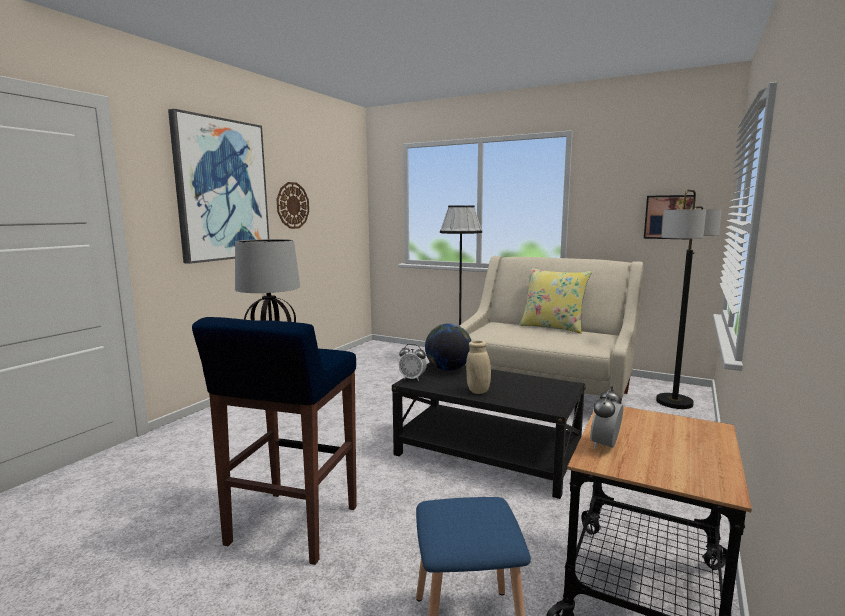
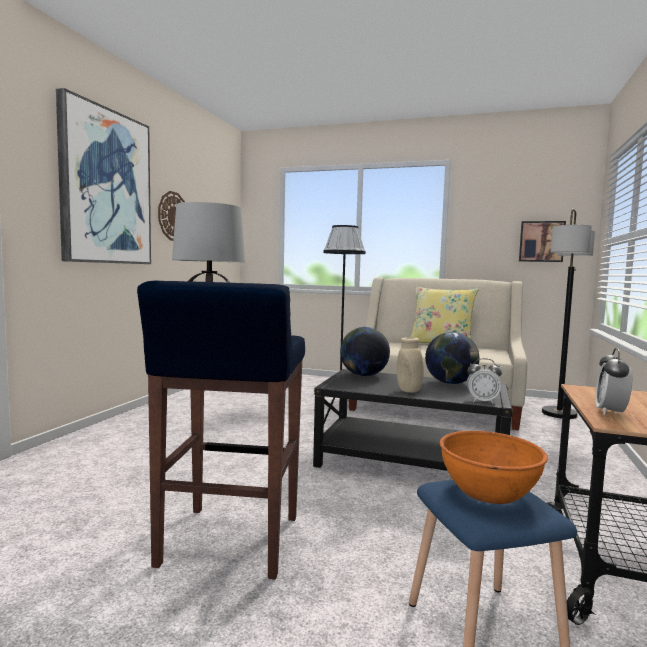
camera: 10 degrees left, 5 degrees down
(412, 378) = (333, 382): alarm clock -> alarm clock (482, 401)
(468, 515) = (488, 491): none -> orange bowl
(527, 381) = (451, 383): none -> globe

